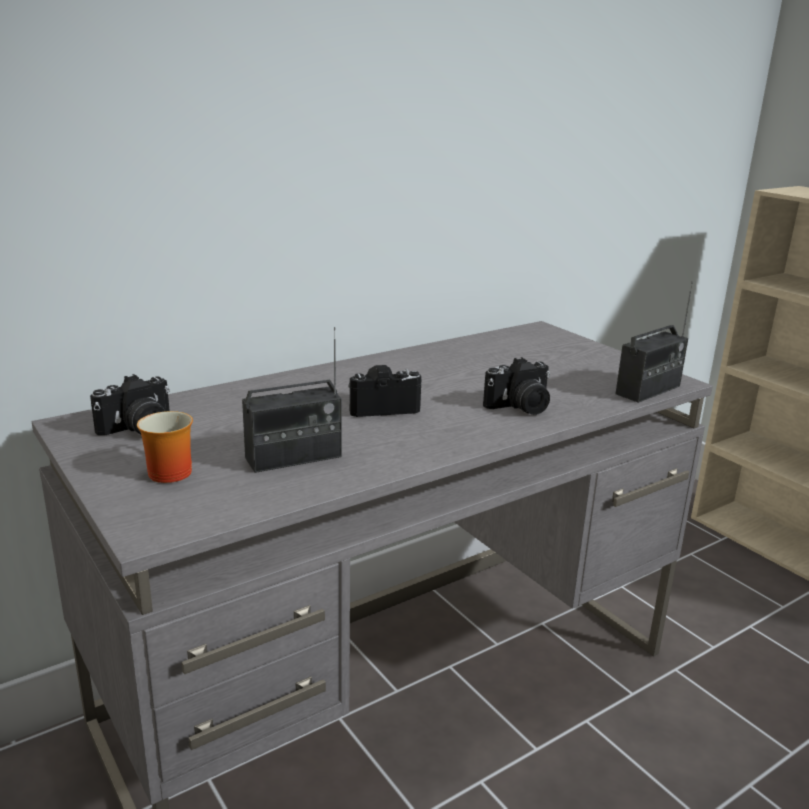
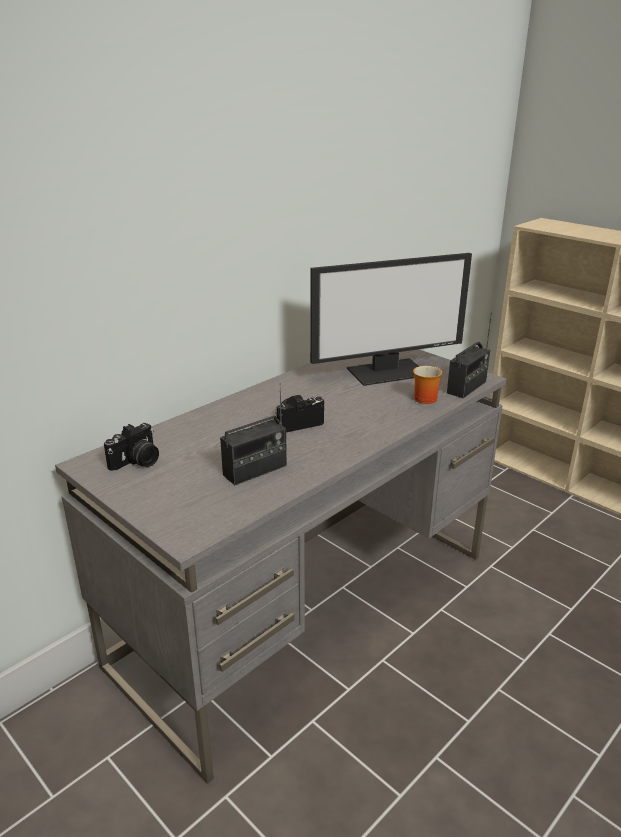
camera: 10 degrees left, 5 degrees up
(166, 471) = (174, 492): mug -> mug (422, 398)
(520, 407) = (388, 411): camera -> none
(538, 361) = (387, 371): none -> monitor

